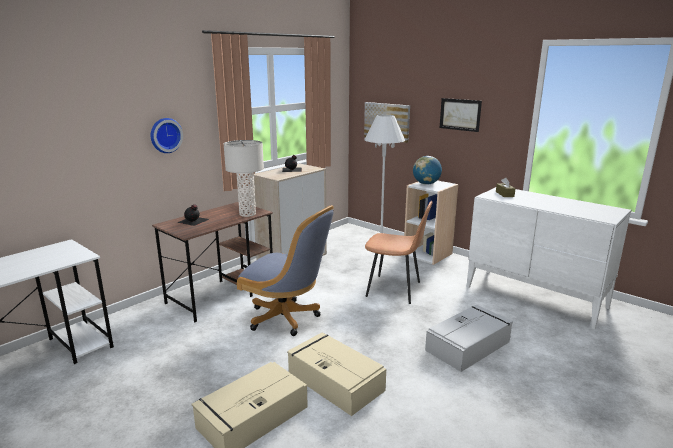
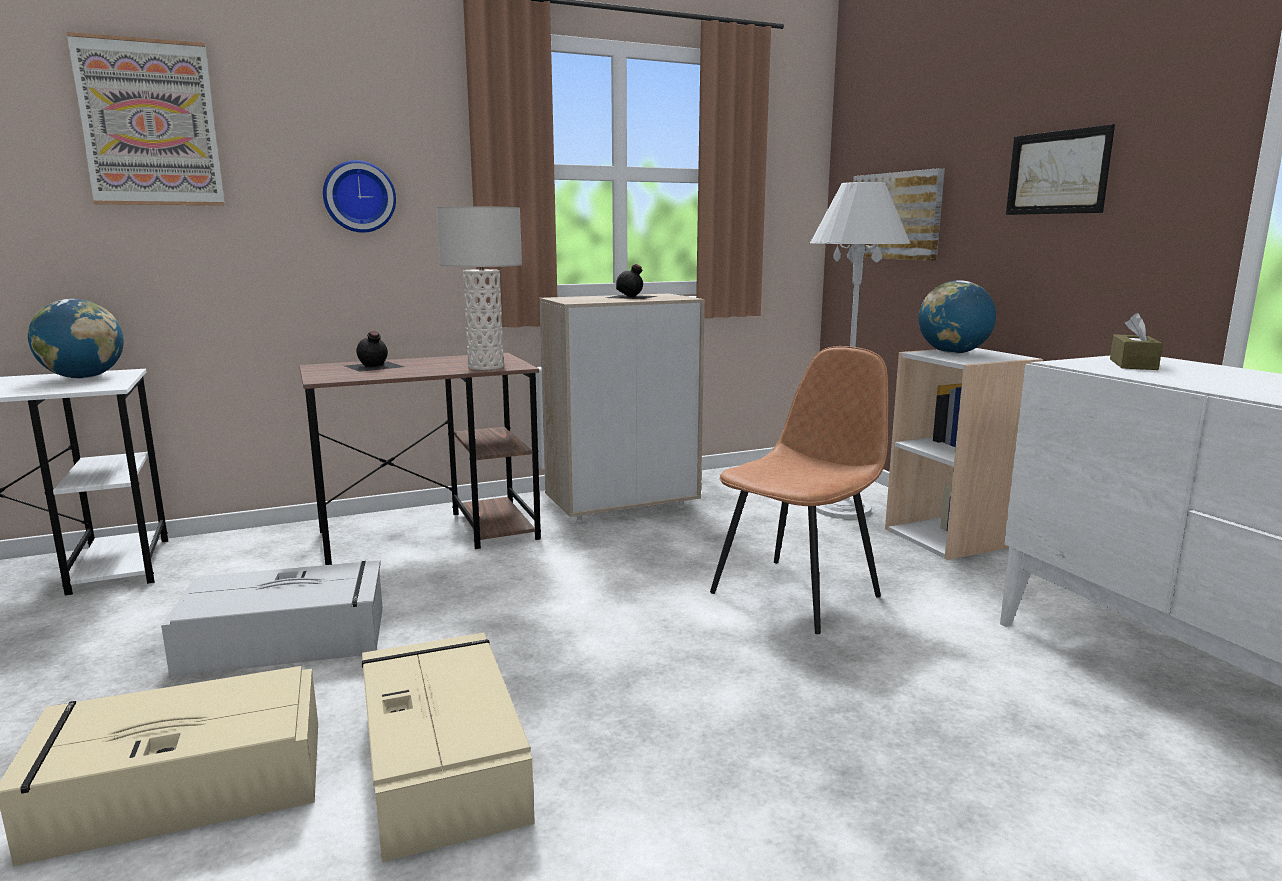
camera: 25 degrees right, 5 degrees down
(54, 251) = (83, 378): none -> globe
(66, 111) = (150, 123): none -> picture
(289, 319) = (498, 604): blue office chair -> none
(395, 289) = (798, 593): brown chair -> brown chair turned 90 degrees counterclockwise
(468, 345) = (883, 772): grey storage box -> grey storage box (288, 639)

